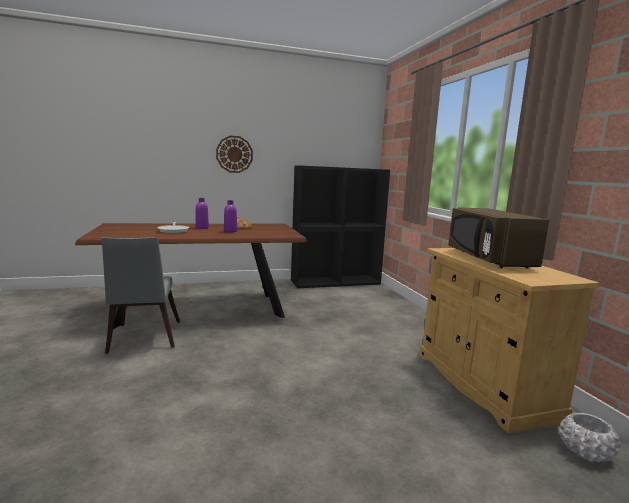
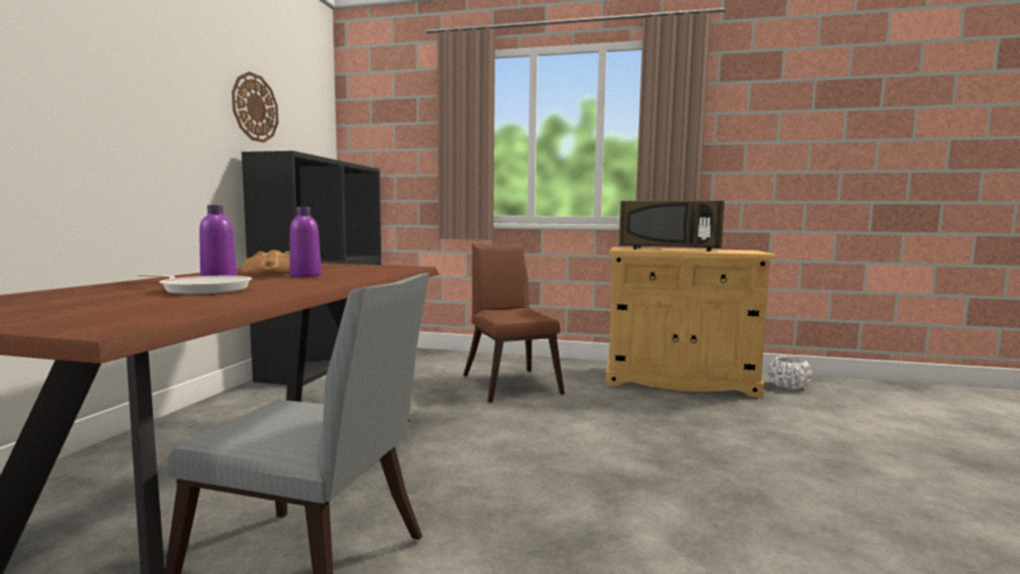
camera: 60 degrees left, 5 degrees down
(234, 154) = (127, 112): wall clock -> wall clock (255, 108)
(373, 326) = (510, 383): none -> brown chair

